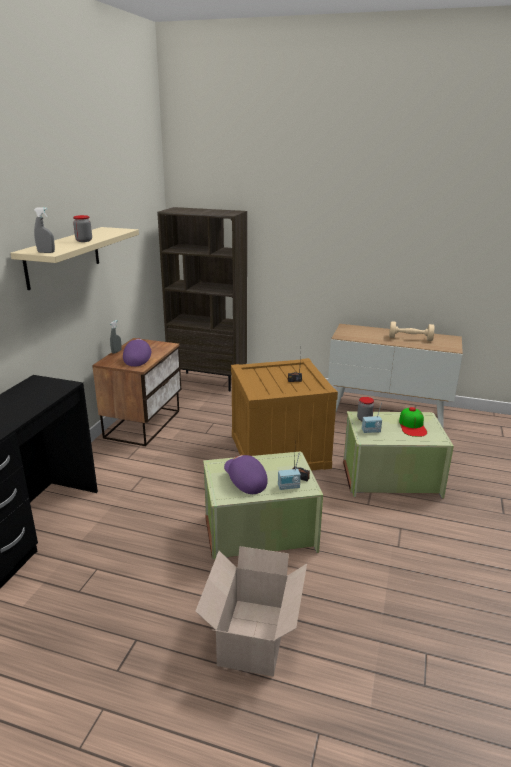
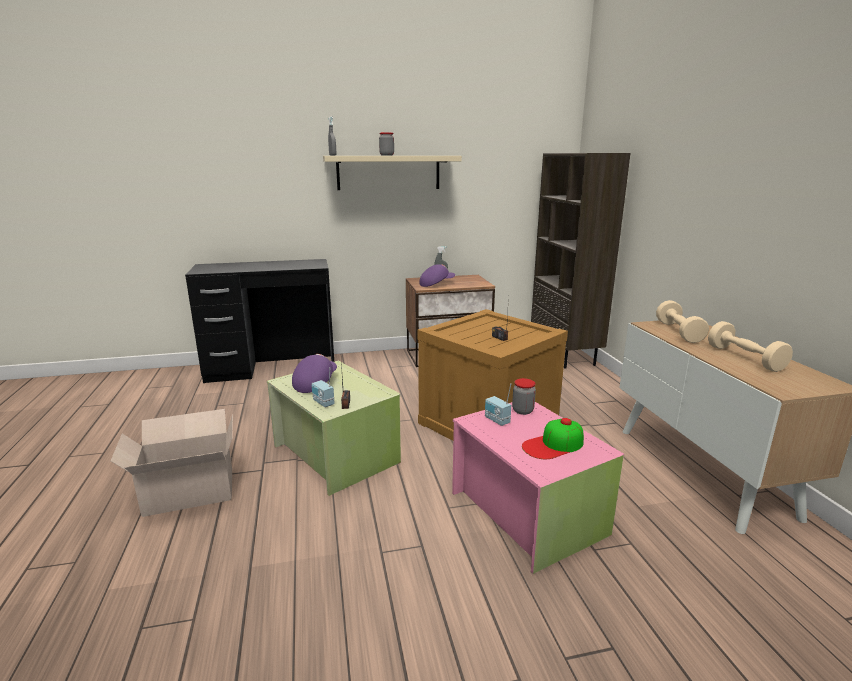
camera: 60 degrees right, 5 degrees down
(360, 335) = (678, 332): none -> beige dumbbell
(390, 477) = (528, 511): green storage box -> pink storage box

